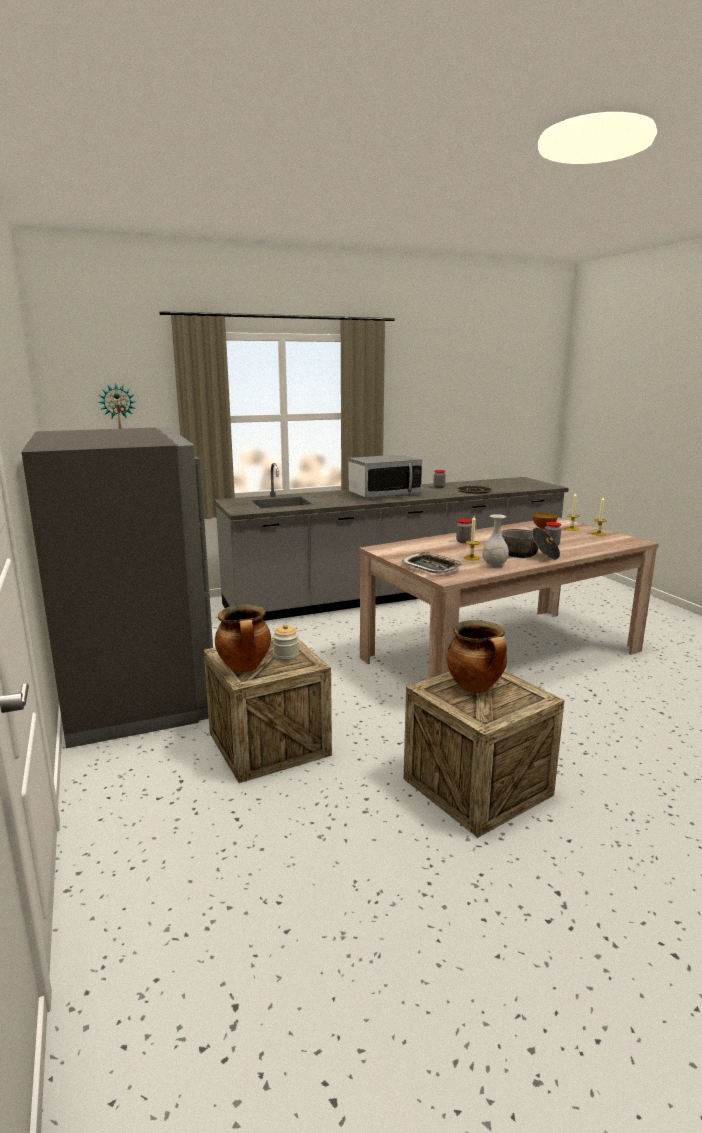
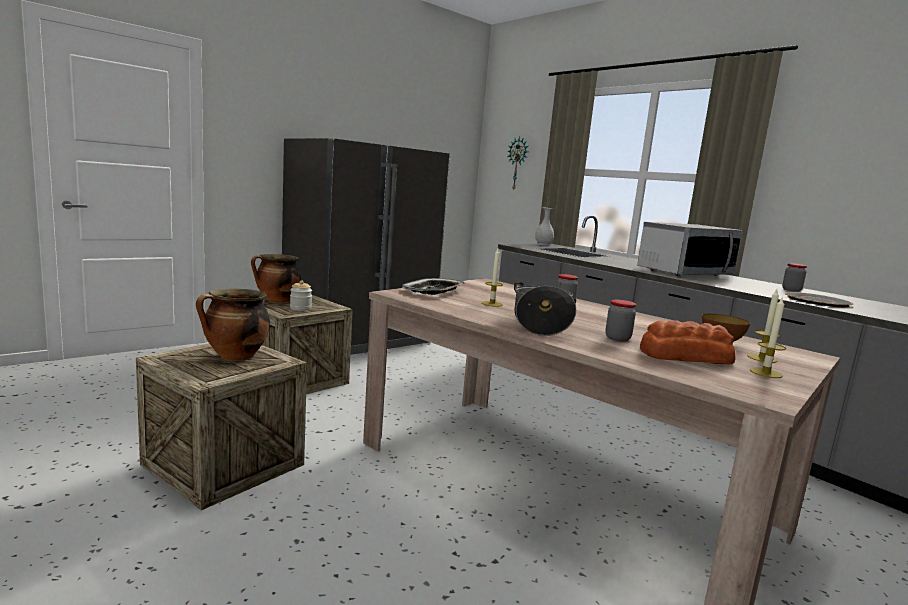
camera: 70 degrees right, 5 degrees down
(384, 494) = (684, 273): microwave -> microwave turned 75 degrees counterclockwise
(494, 565) = (468, 309): white vase -> white vase (543, 244)
(579, 540) = (684, 356): none -> bread

